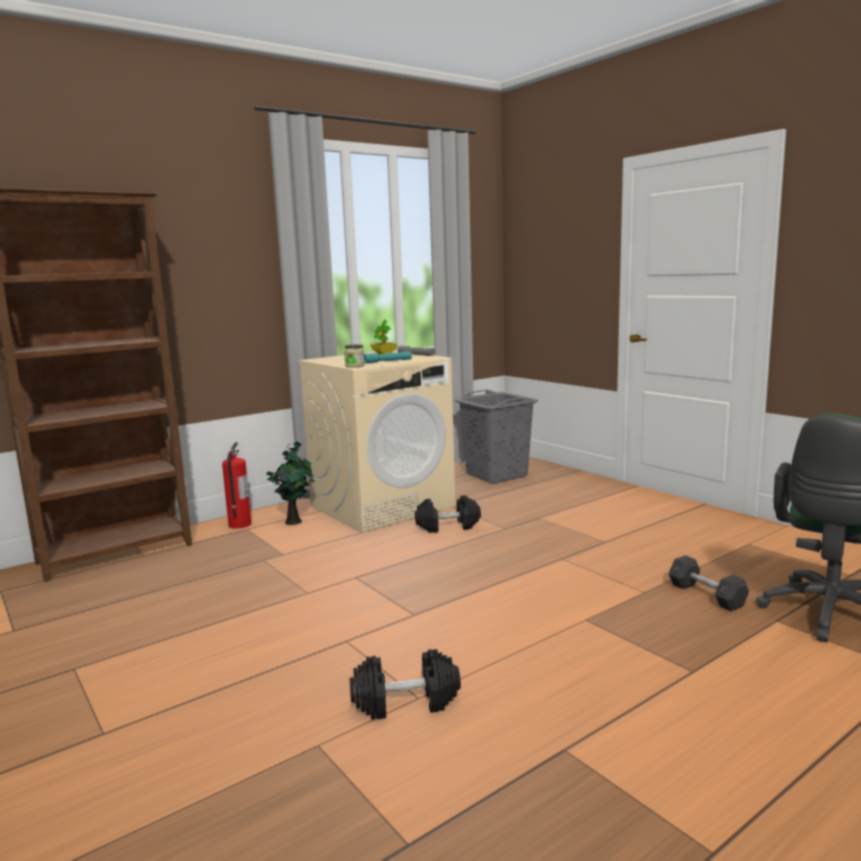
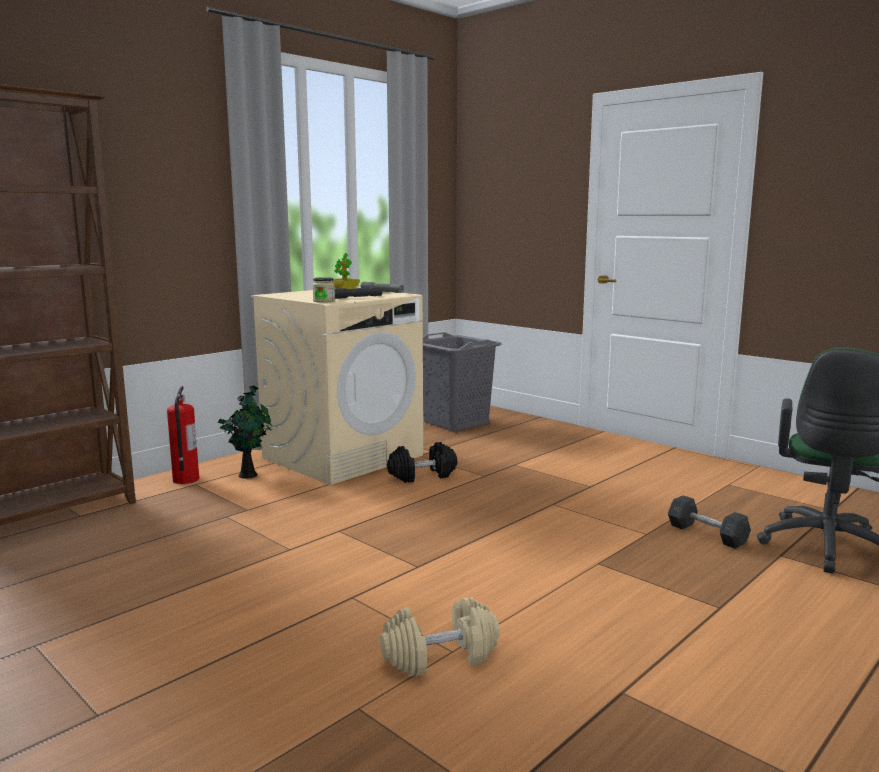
camera: 10 degrees left, 0 degrees up
(388, 361) = (357, 297): turquoise flashlight -> grey flashlight
(406, 702) = (440, 656): black dumbbell -> beige dumbbell

